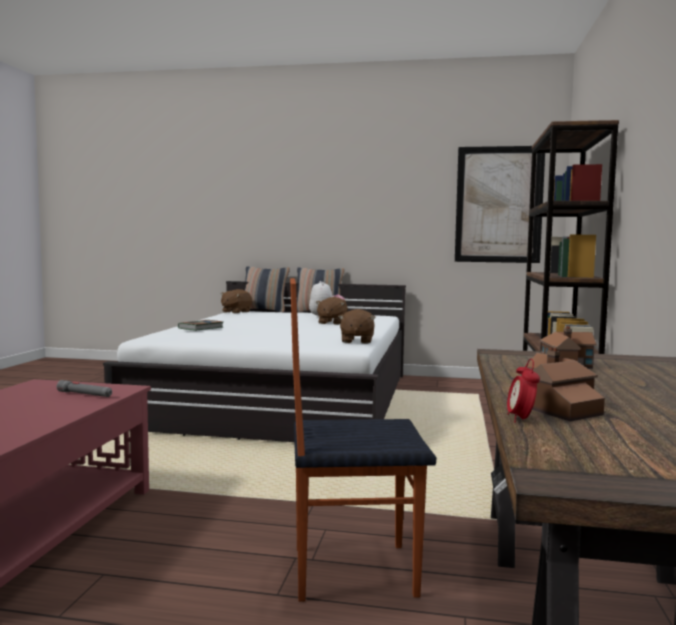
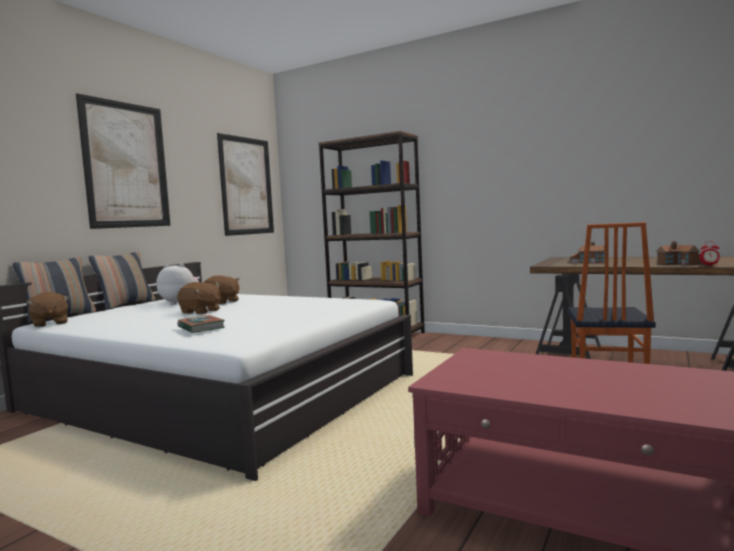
camera: 70 degrees left, 0 degrees up
(85, 394) = (500, 362): grey flashlight -> none
(343, 191) = (126, 165): none -> picture
(356, 341) = (342, 299): brown plush toy -> brown plush toy (200, 312)

